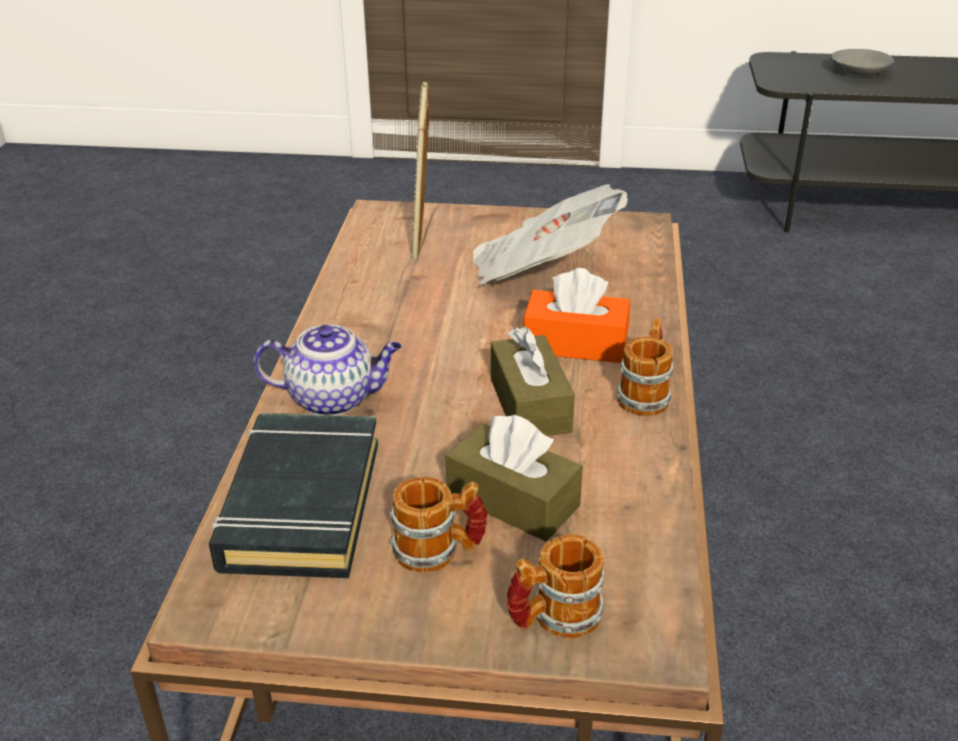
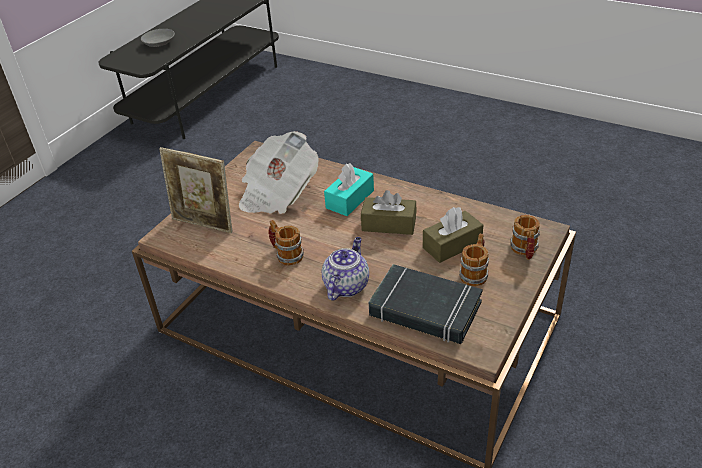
camera: 65 degrees left, 5 degrees up
(575, 344) = (350, 199): orange tissue box -> turquoise tissue box
(645, 394) = (400, 191): mug -> mug (286, 254)

